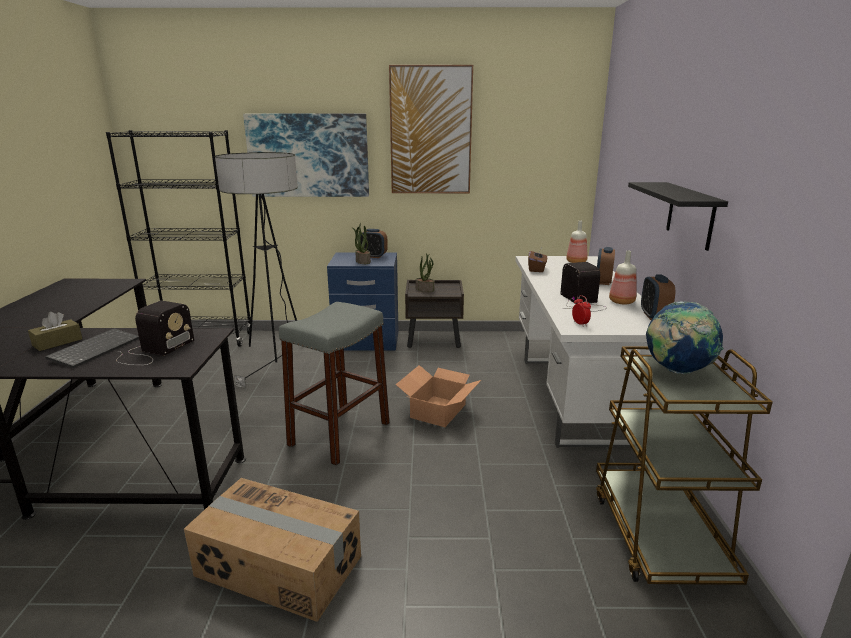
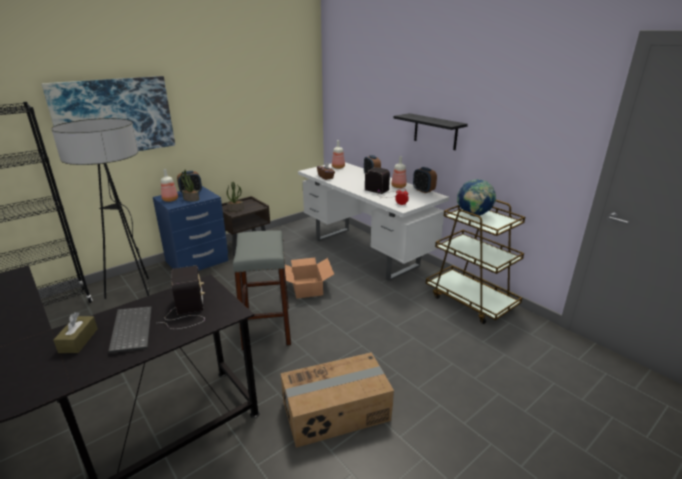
camera: 40 degrees left, 5 degrees up
(344, 258) = (170, 200): none -> bottle
(430, 131) = (215, 86): picture -> none

